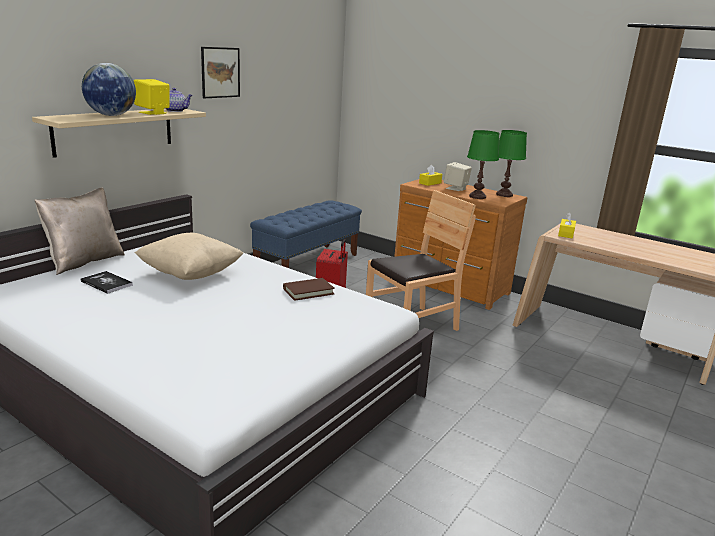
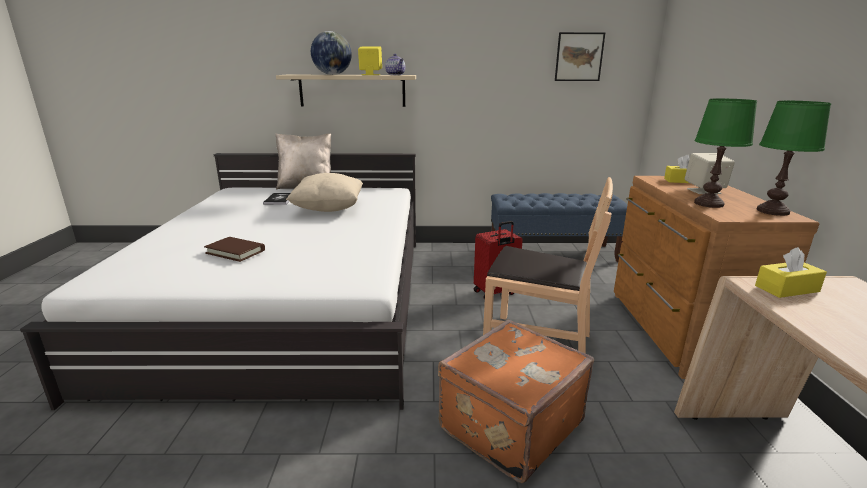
camera: 55 degrees right, 0 degrees up
(220, 72) = (466, 43): picture -> picture (579, 57)
(308, 291) = (357, 244): brown book -> brown book (235, 252)
(475, 370) = (508, 424): none -> orange suitcase

